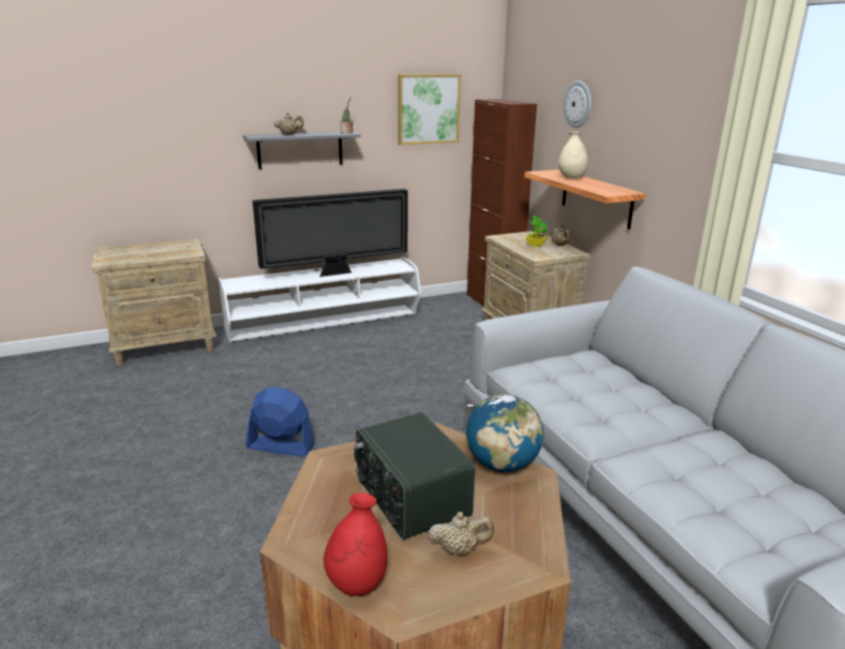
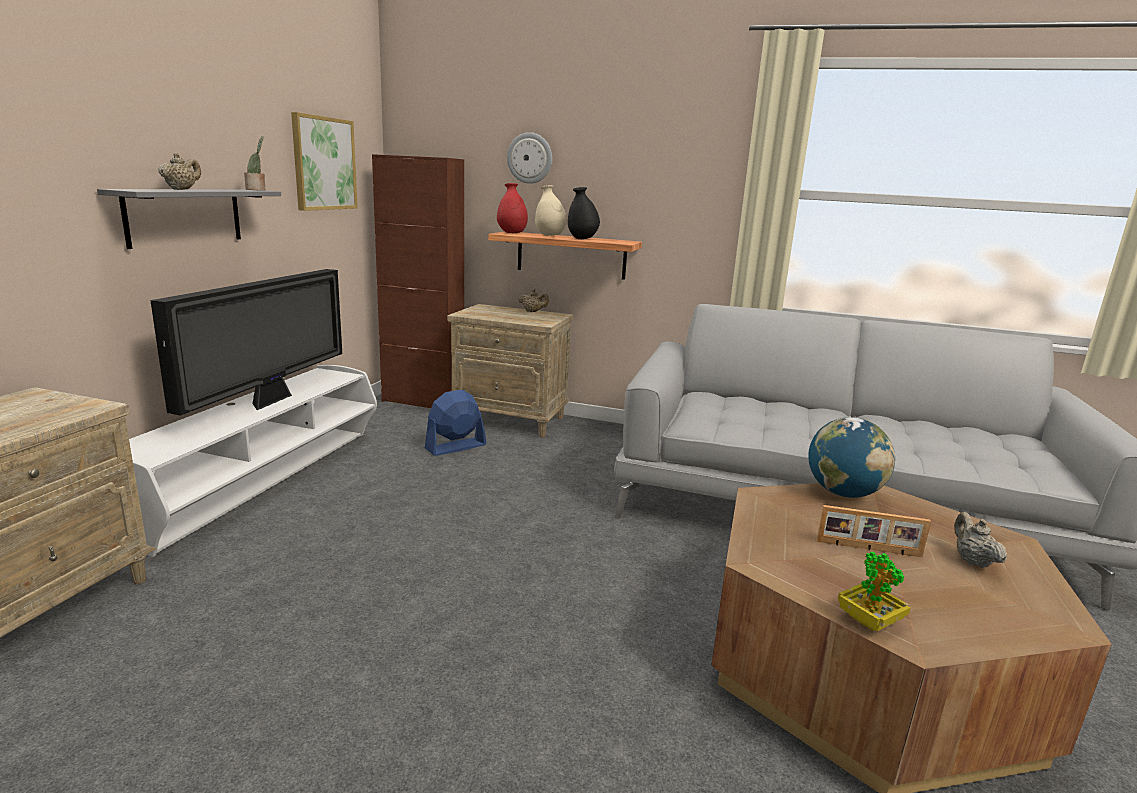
camera: 50 degrees left, 5 degrees down
(280, 446) = (492, 631): blue fan -> blue fan (455, 447)
(357, 583) = (1010, 630): red vase -> red vase (512, 233)
(410, 497) = (868, 549): radio -> picture frame
(460, 549) = (972, 561): beige teapot -> beige teapot turned 45 degrees counterclockwise
(535, 245) = (515, 315): potted plant -> potted plant (869, 621)
(588, 184) = (582, 239): none -> black vase

